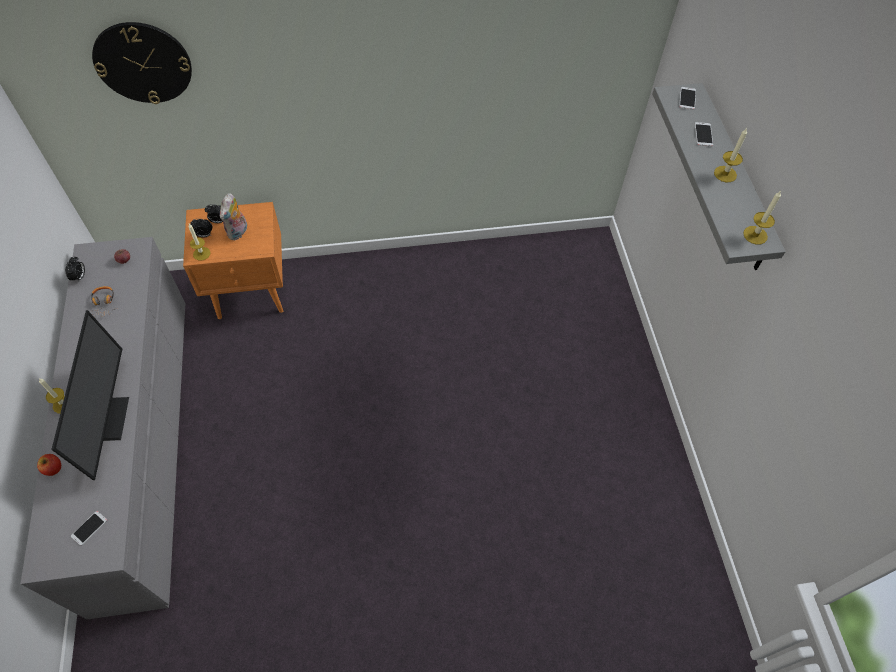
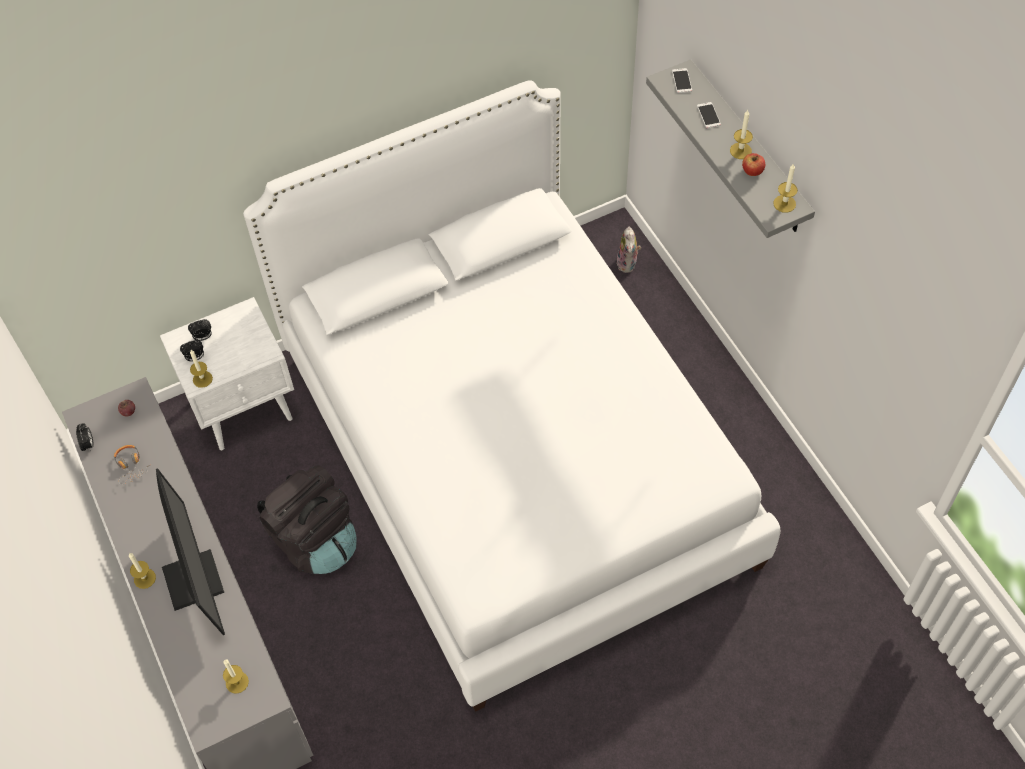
camera: 15 degrees left, 0 degrees up
(53, 468) = (169, 641): apple -> apple (752, 171)
(89, 528) = (237, 682): phone -> candle
(143, 63) = (118, 196): wall clock -> none
(238, 232) = (232, 343): plush toy -> plush toy (628, 264)
(251, 292) = (245, 407): orange nightstand -> white nightstand
(256, 415) = (315, 540): none -> black backpack
(446, 398) = (516, 456): none -> white bed

